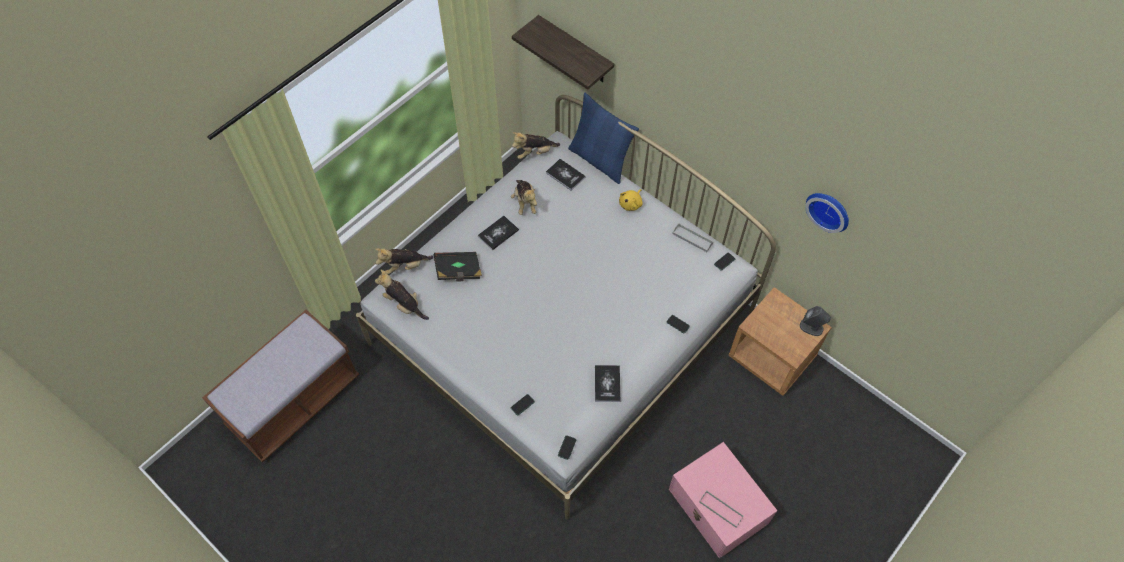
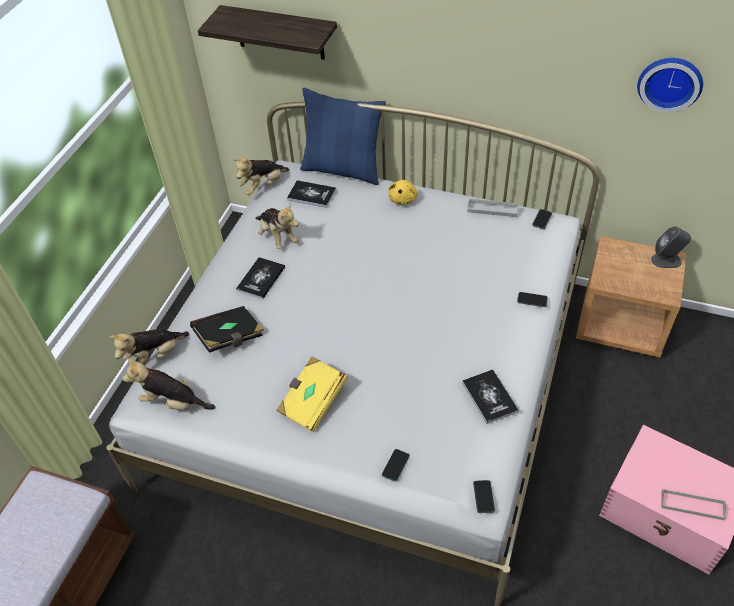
camera: 20 degrees left, 10 degrees down
(491, 340) = (312, 401): none -> yellow book

